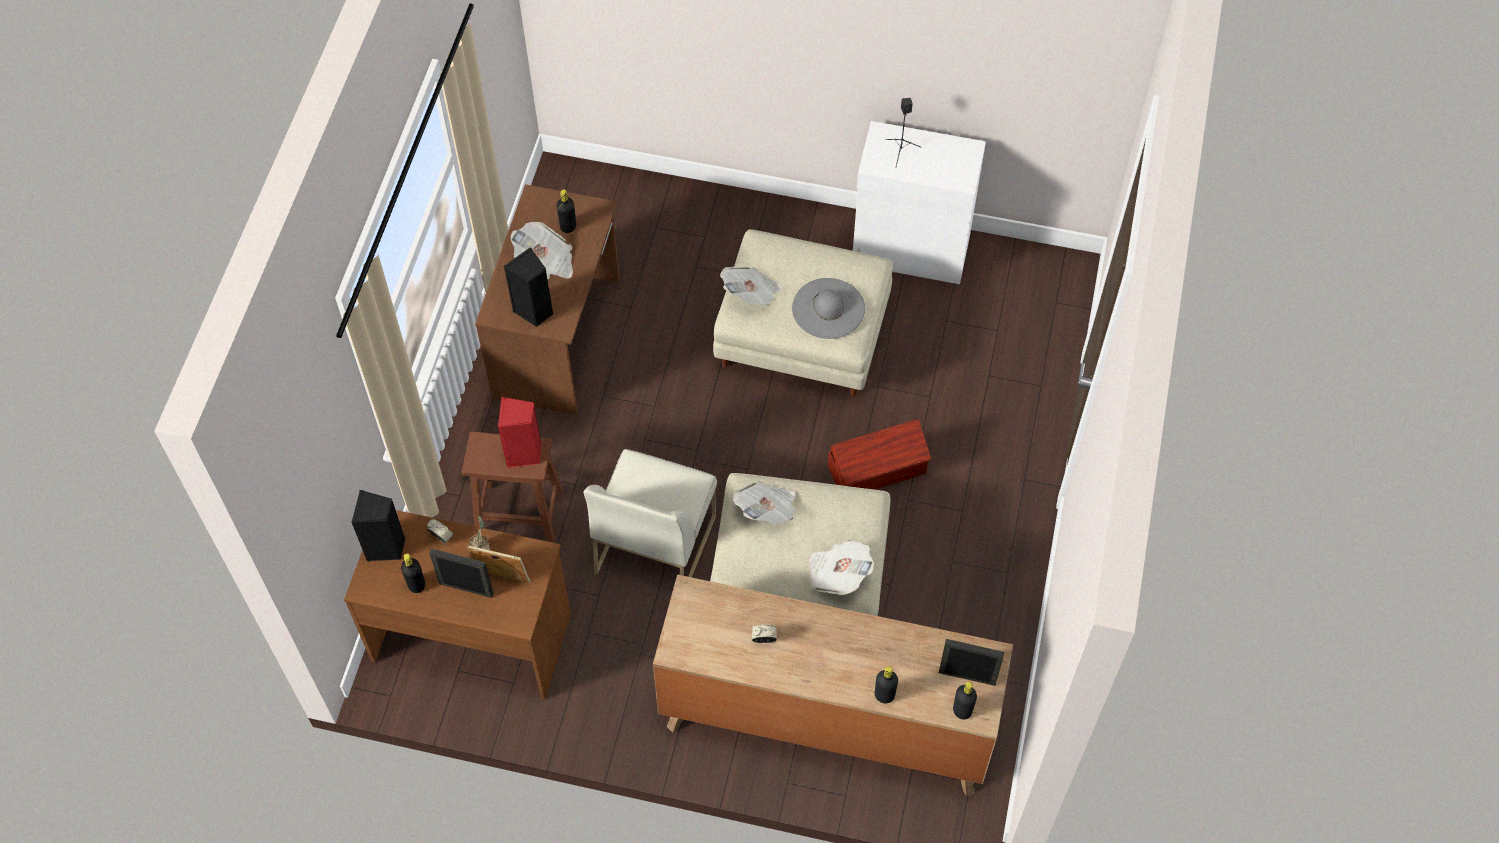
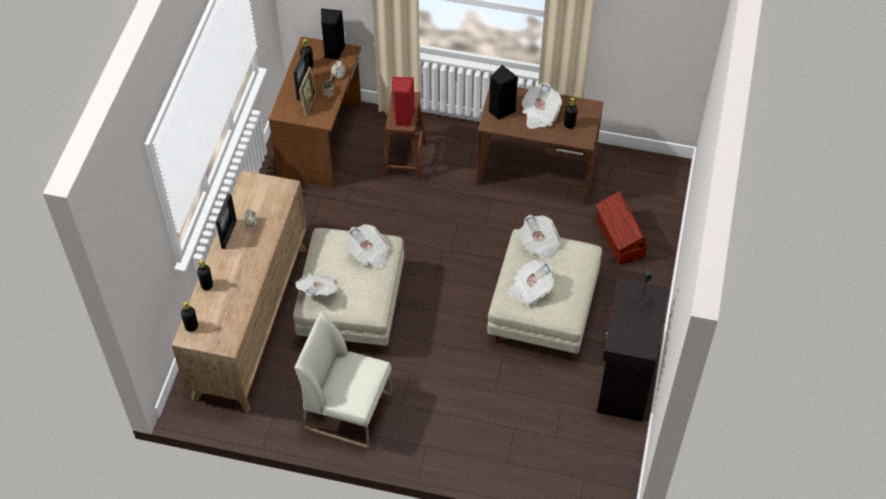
camera: 90 degrees right, 5 degrees down
(655, 543) = (381, 228): white chair -> white chair (348, 410)
(828, 308) = (530, 289): grey hat -> newspaper
(878, 470) = (434, 354): brown storage box -> brown storage box (619, 239)
(911, 252) = (623, 381): white cabinet -> black cabinet
(967, 676) = (215, 330): picture frame -> picture frame (229, 234)

